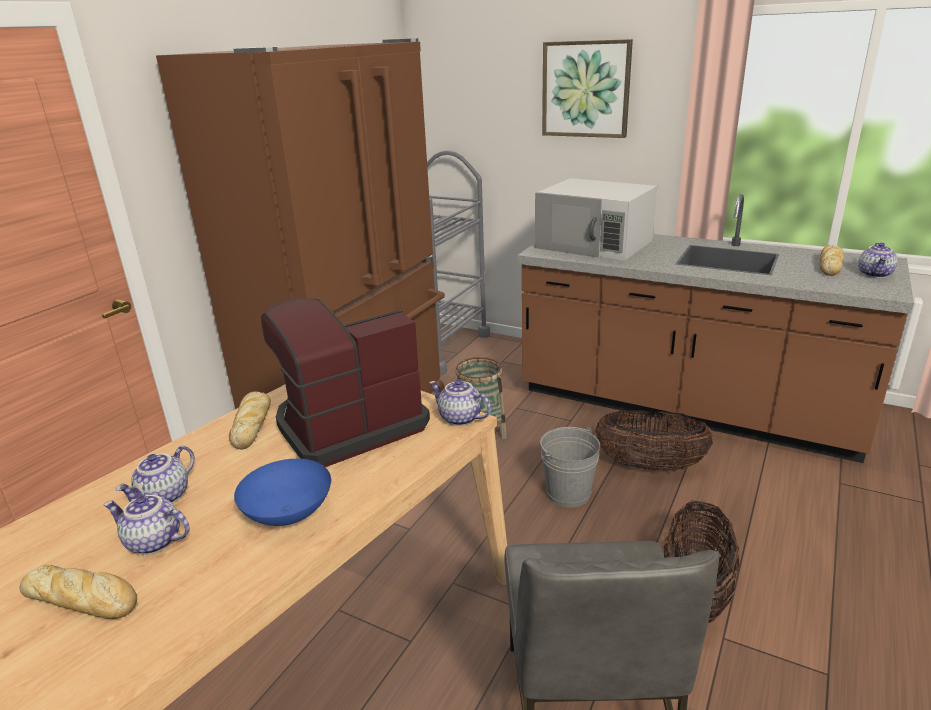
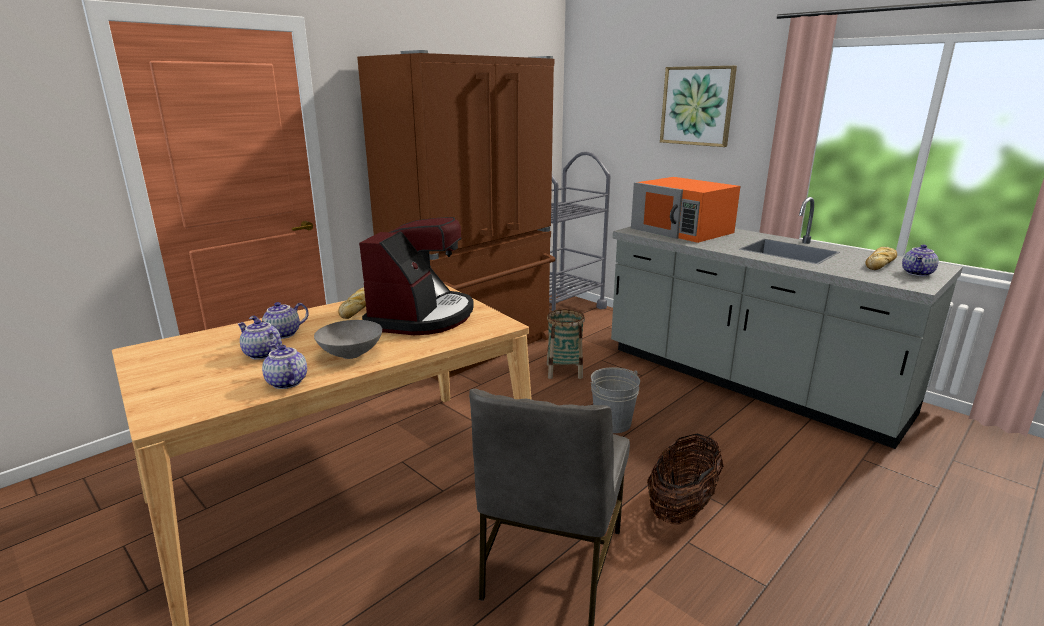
camera: 15 degrees right, 5 degrees down
(83, 600) = (207, 373): bread -> none
(288, 515) = (350, 355): blue bowl -> grey bowl
(348, 426) = (422, 317): coffee machine -> coffee machine turned 120 degrees clockwise
(459, 418) = (501, 323): teapot -> teapot (286, 382)
(595, 244) = (682, 230): white microwave -> orange microwave
(649, 466) = (692, 417): basket -> none
(685, 406) = (748, 381): brown counter -> grey counter

